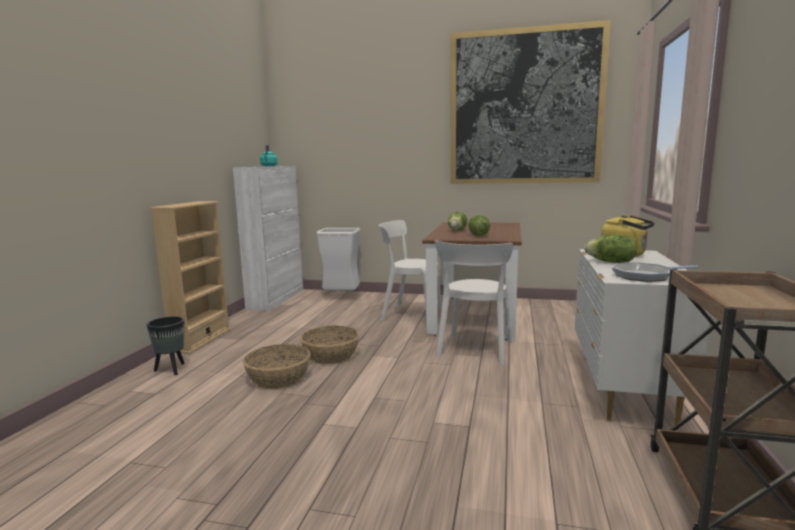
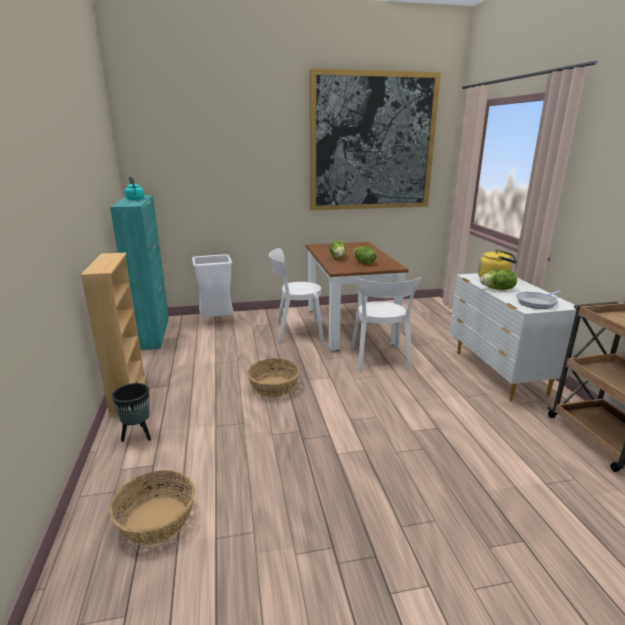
camera: 25 degrees left, 10 degrees up
(276, 299) = (153, 332): white cabinet -> turquoise cabinet
(278, 378) = (253, 420): basket -> basket (156, 520)

